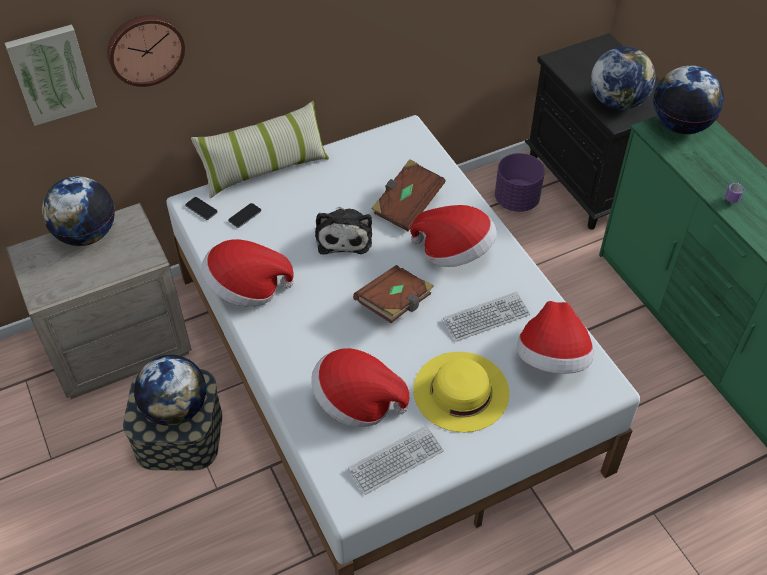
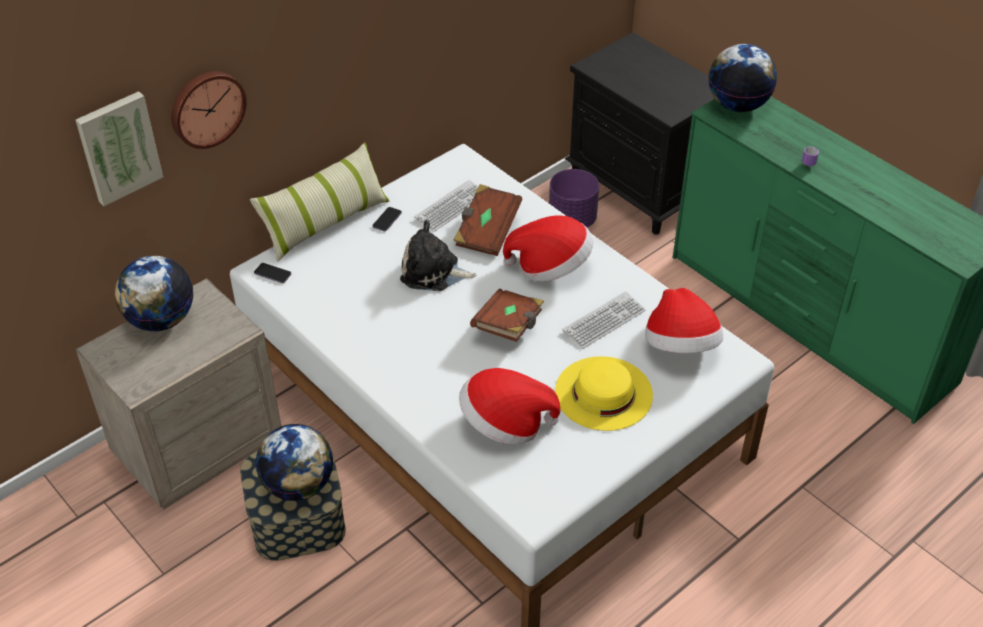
camera: 15 degrees left, 5 degrees down
(245, 216) = (322, 272): phone -> phone (387, 220)
(246, 288) = (351, 341): hat -> none
(344, 236) = (433, 272): plush toy -> plush toy turned 120 degrees clockwise
(396, 460) = (563, 468): keyboard -> keyboard (451, 207)
(617, 102) = (663, 96): globe -> none

